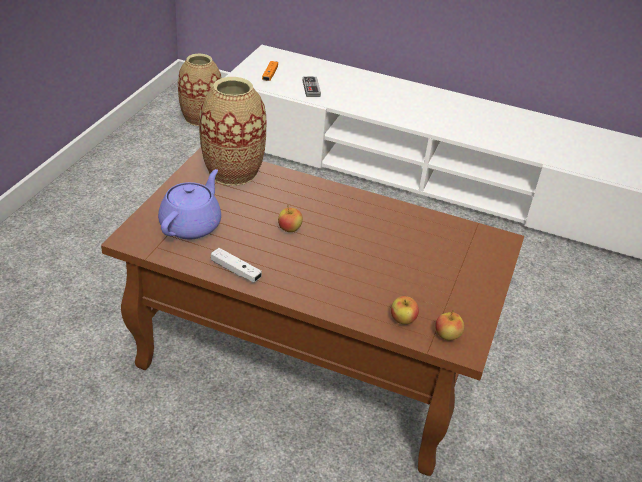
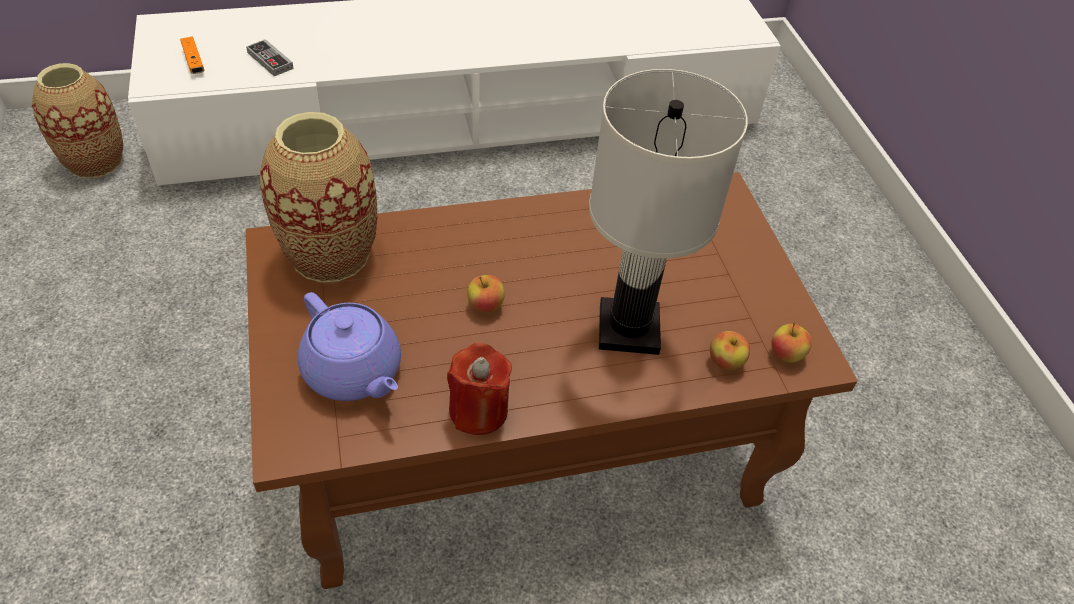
camera: 35 degrees left, 10 degrees up
(191, 225) = (353, 372): purple teapot -> purple teapot turned 150 degrees clockwise
(235, 271) = (478, 410): white game controller -> red candle
(361, 276) = (629, 328): none -> white table lamp

